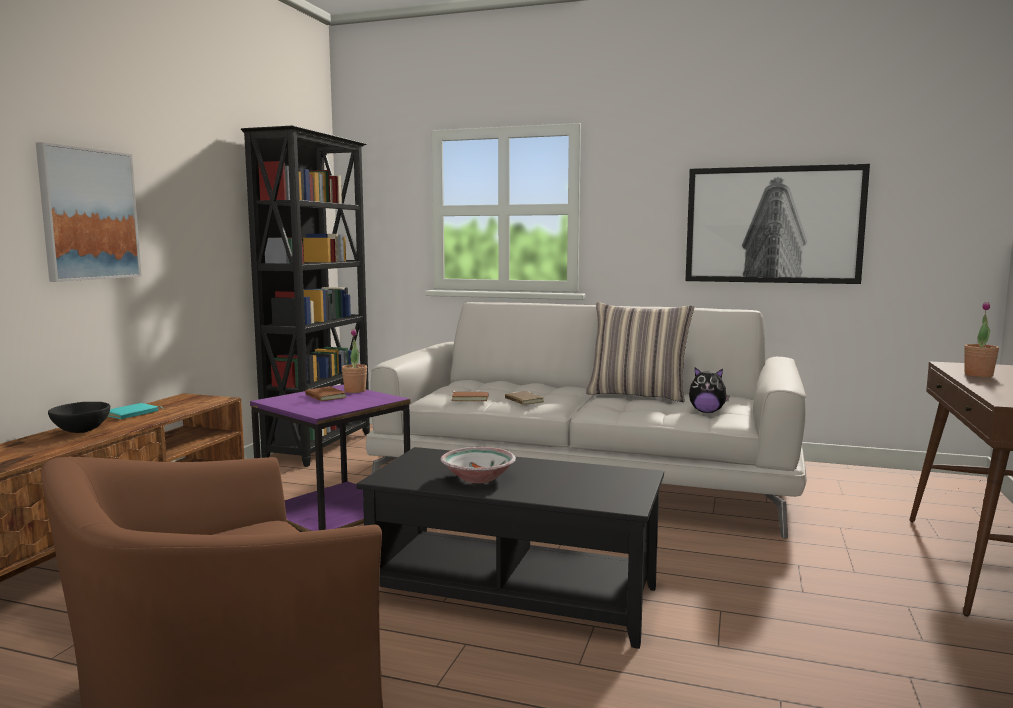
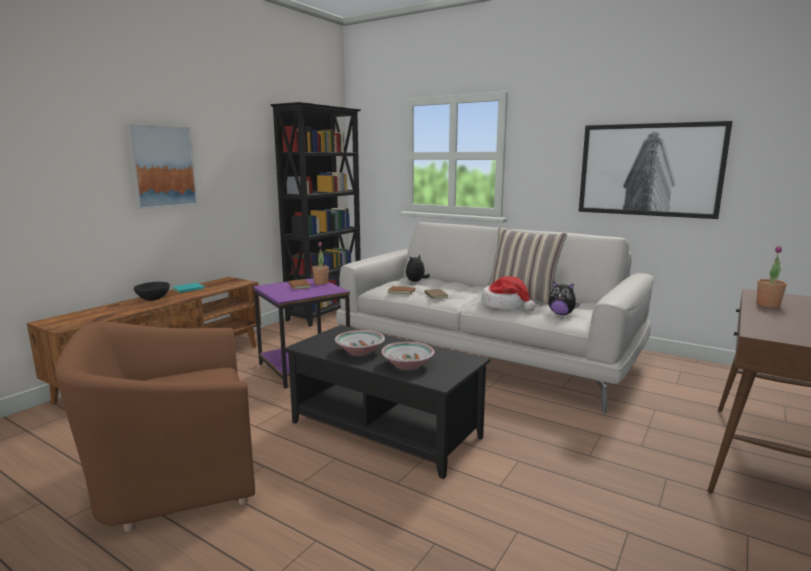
camera: 15 degrees right, 5 degrees up
(477, 386) = (416, 281): none -> plush toy
(562, 488) = (407, 365): none -> bowl
(629, 406) = (506, 305): none -> hat

